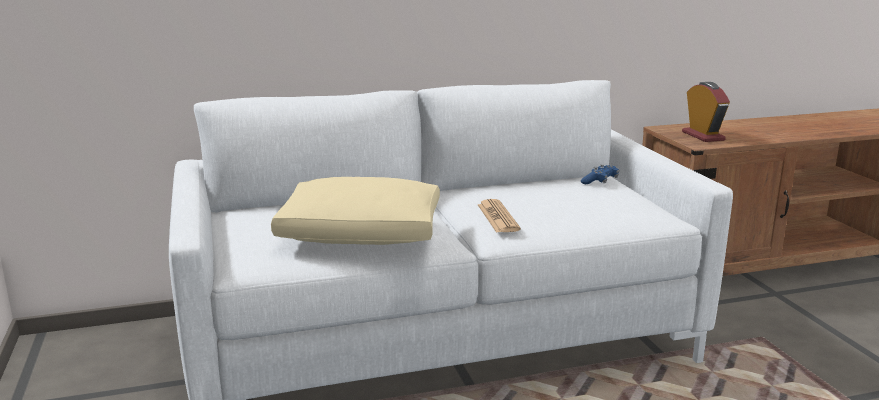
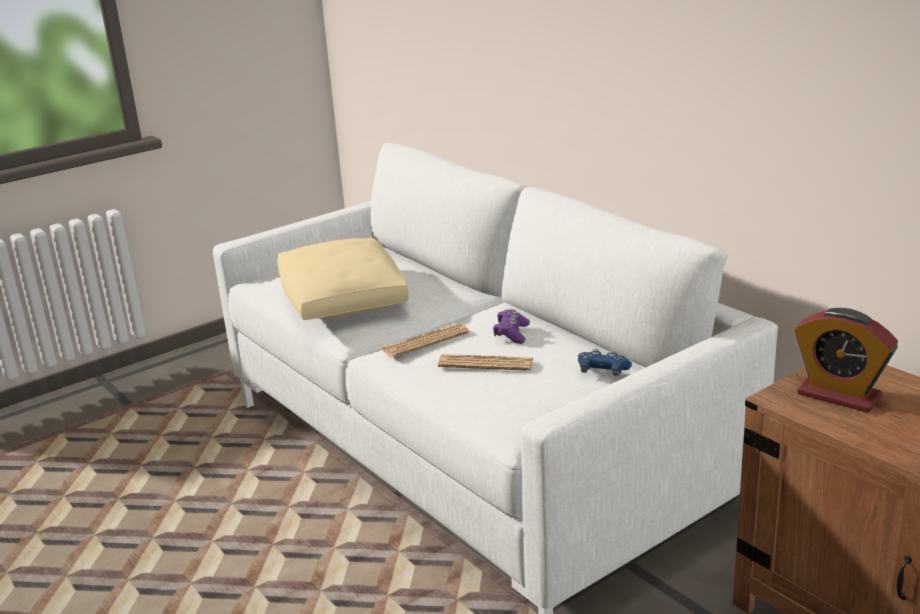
camera: 70 degrees right, 5 degrees up
(513, 193) = (511, 334): none -> purple game controller
(558, 206) = (486, 364): none -> newspaper
(703, 136) = (839, 395): alarm clock -> alarm clock turned 75 degrees clockwise

